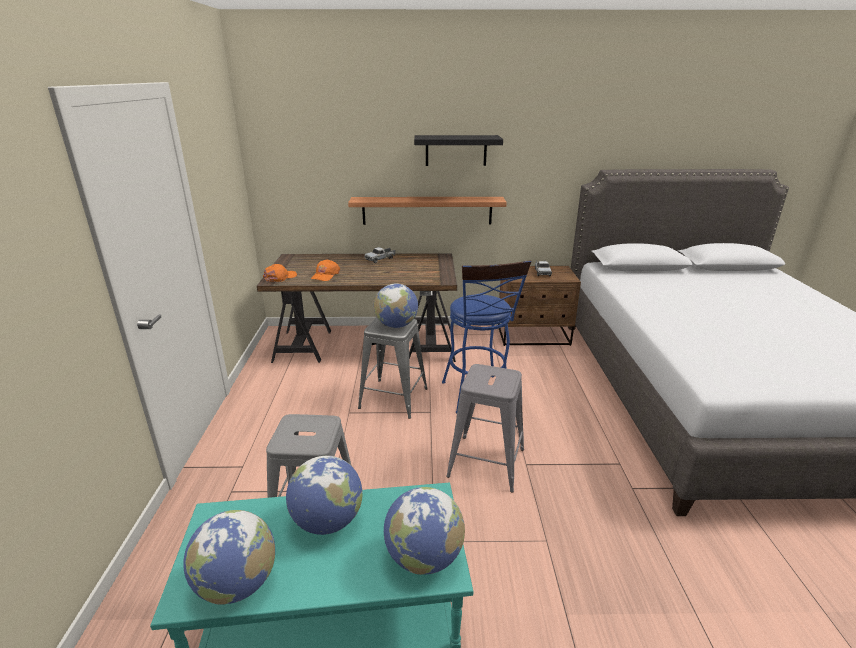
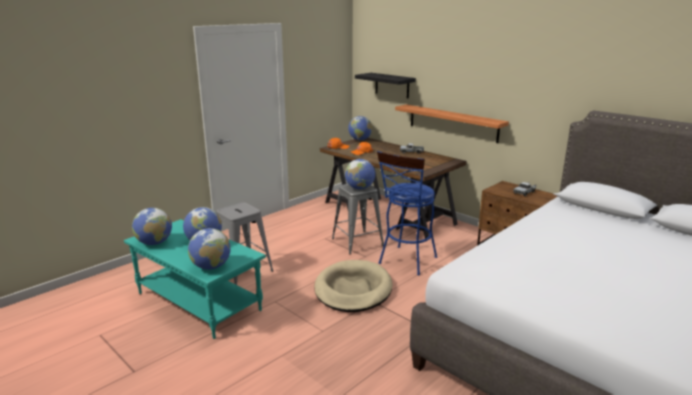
camera: 45 degrees right, 5 degrees down
(287, 259) = (360, 140): none -> globe
(456, 150) = (476, 79): black shelf -> black shelf (392, 85)
(486, 462) = (353, 289): grey stool -> beige dog bed

